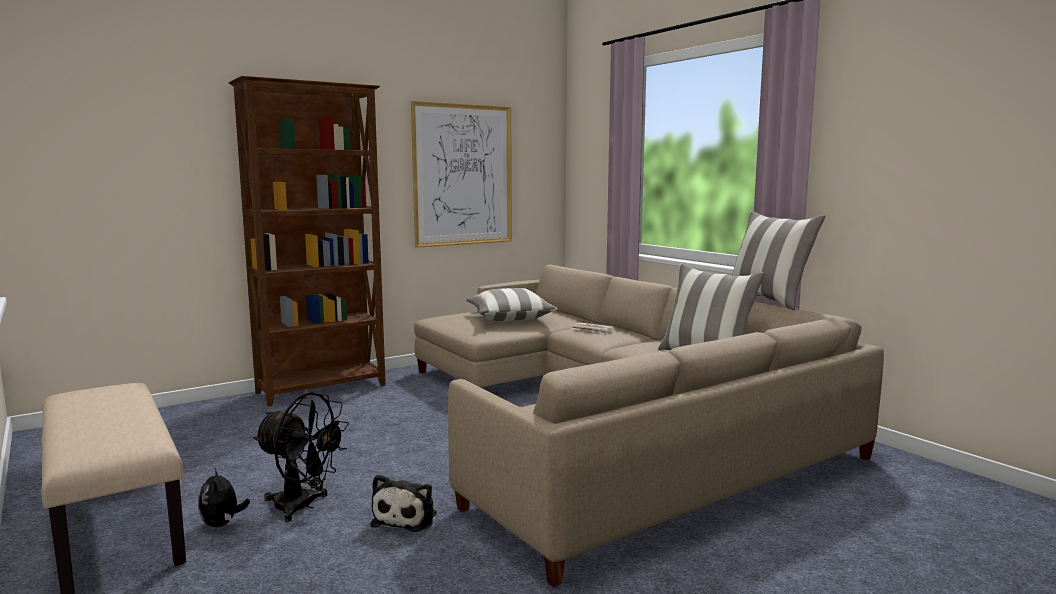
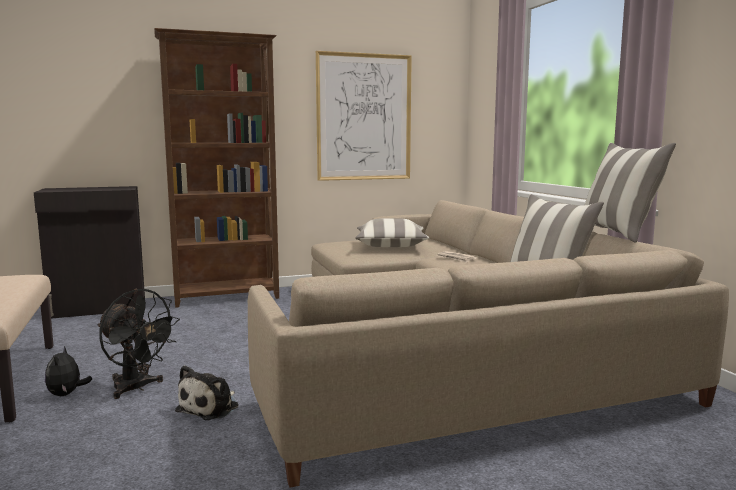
camera: 15 degrees right, 0 degrees up
(169, 415) = (99, 308): none -> black cabinet

